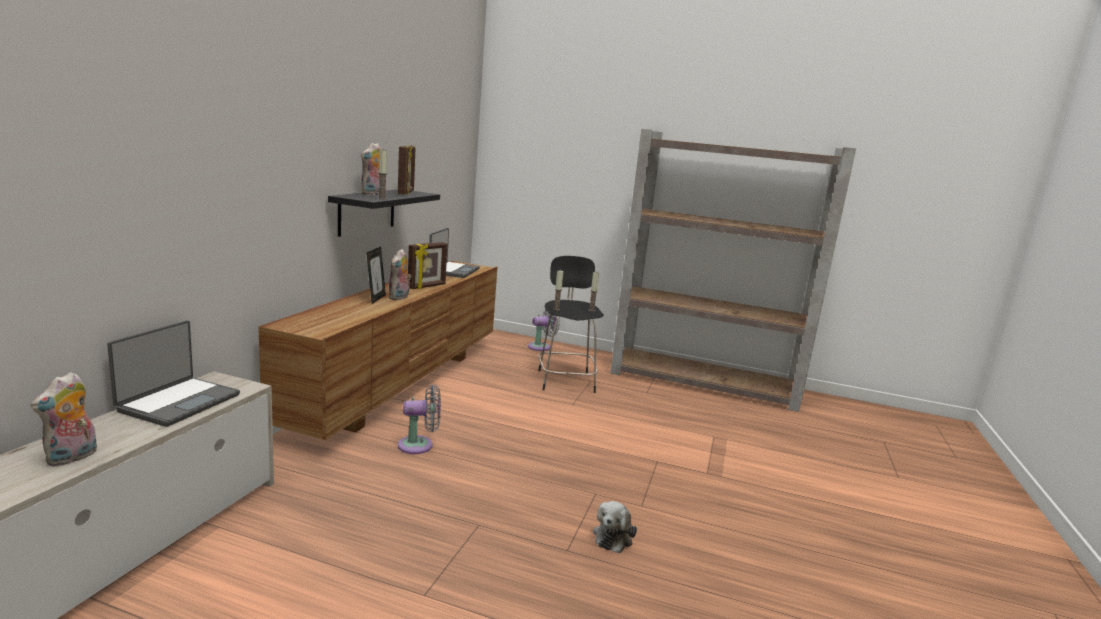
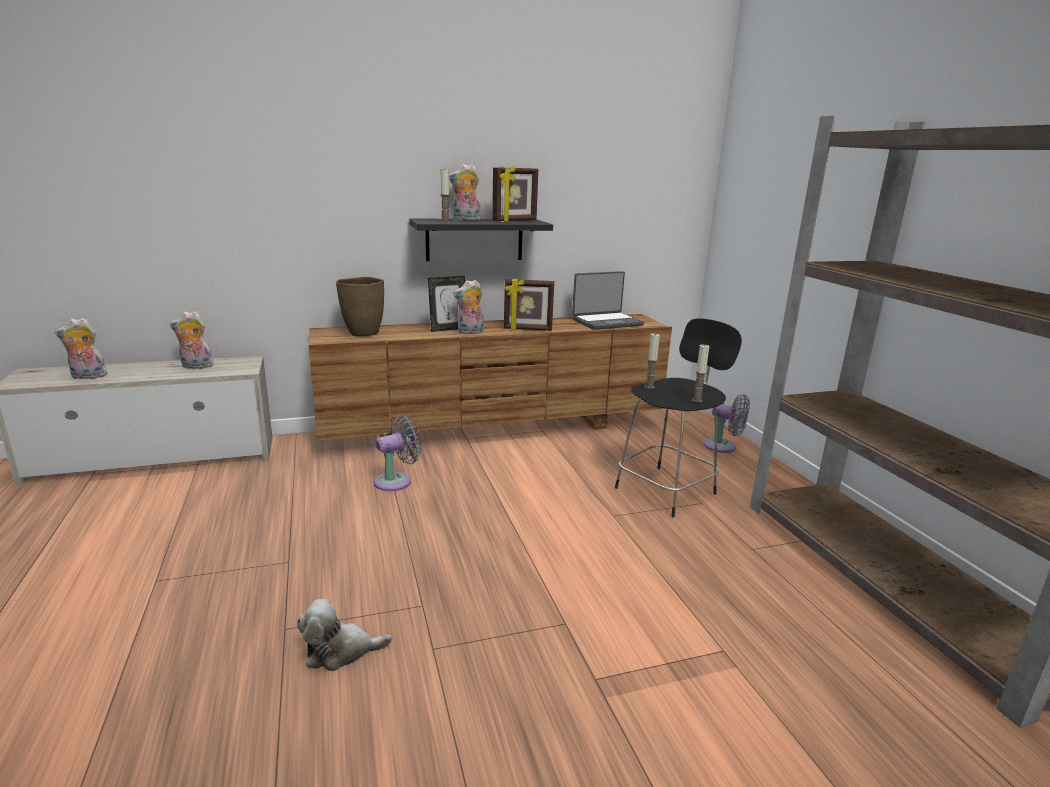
camera: 55 degrees right, 5 degrees up
(178, 402) = (196, 366): laptop -> plush toy
(325, 318) = (363, 333): none -> brown vase
(419, 445) = (397, 481): grey fan -> grey fan turned 75 degrees counterclockwise

